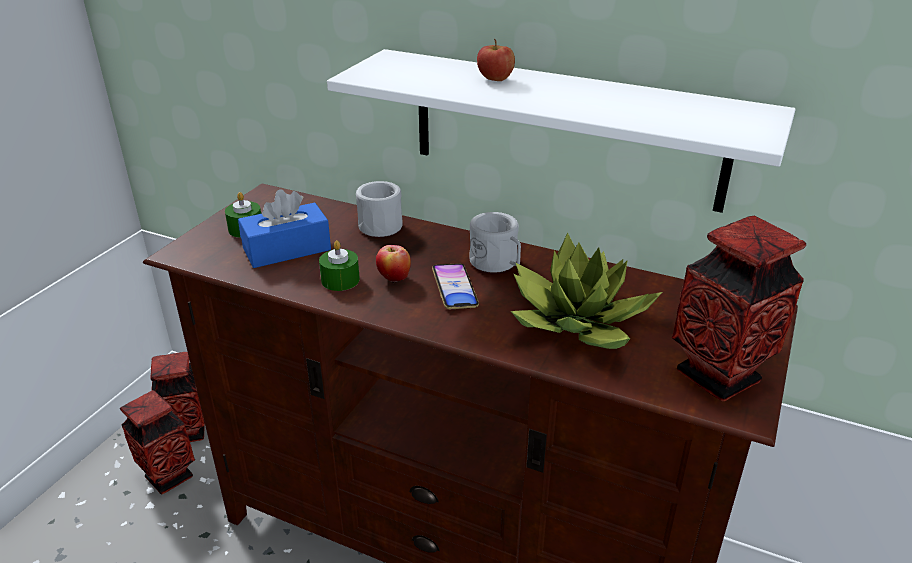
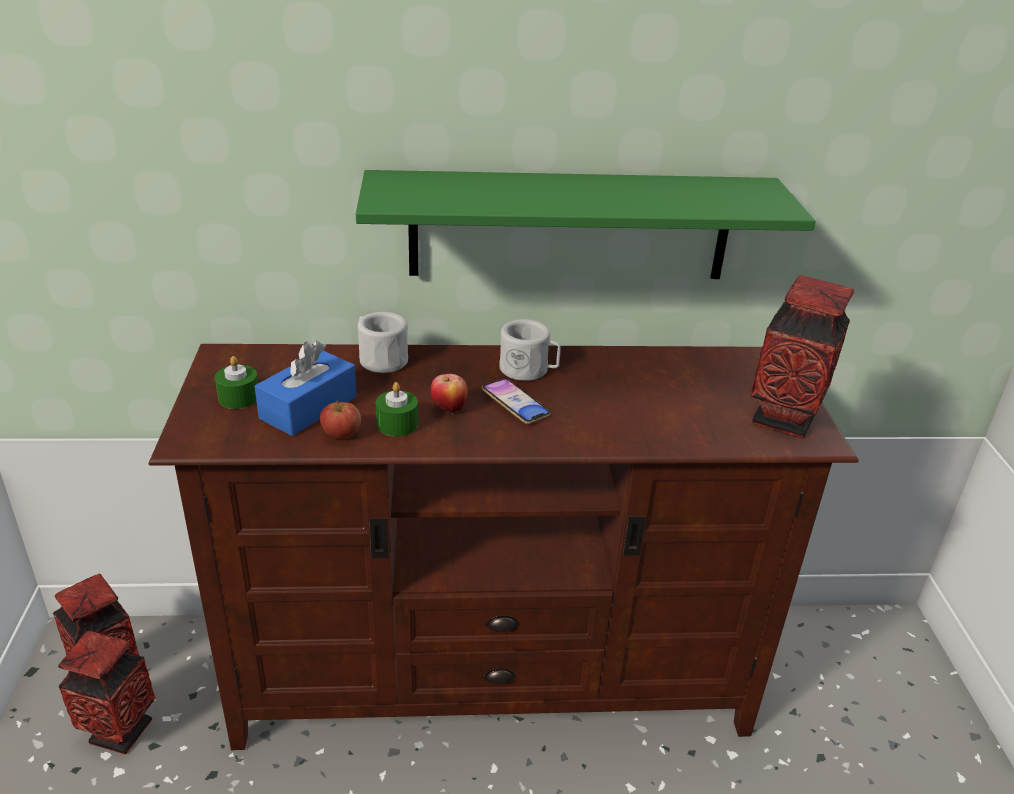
camera: 30 degrees left, 0 degrees up
(495, 79) = (518, 187): apple -> apple (341, 435)
(565, 129) = (570, 226): white shelf -> green shelf
(579, 322) = (645, 405): potted plant -> none

